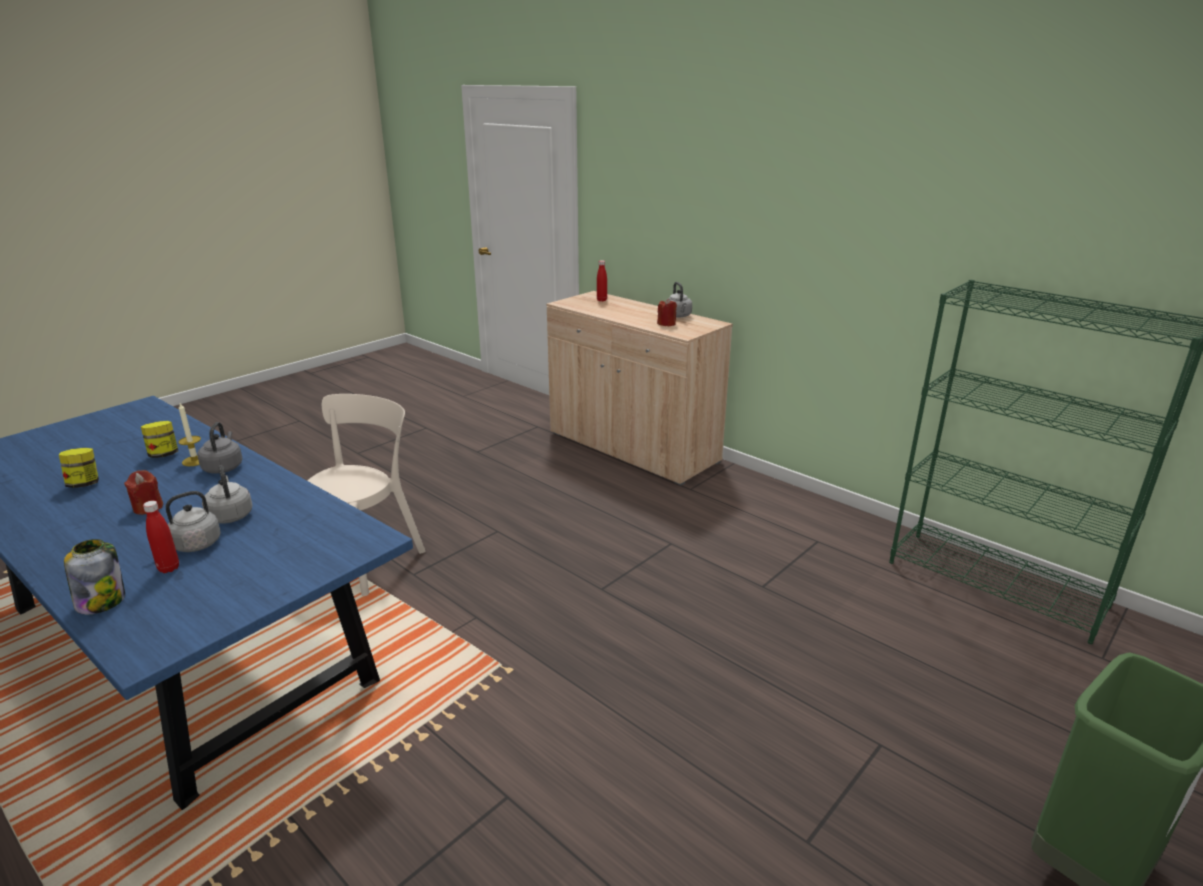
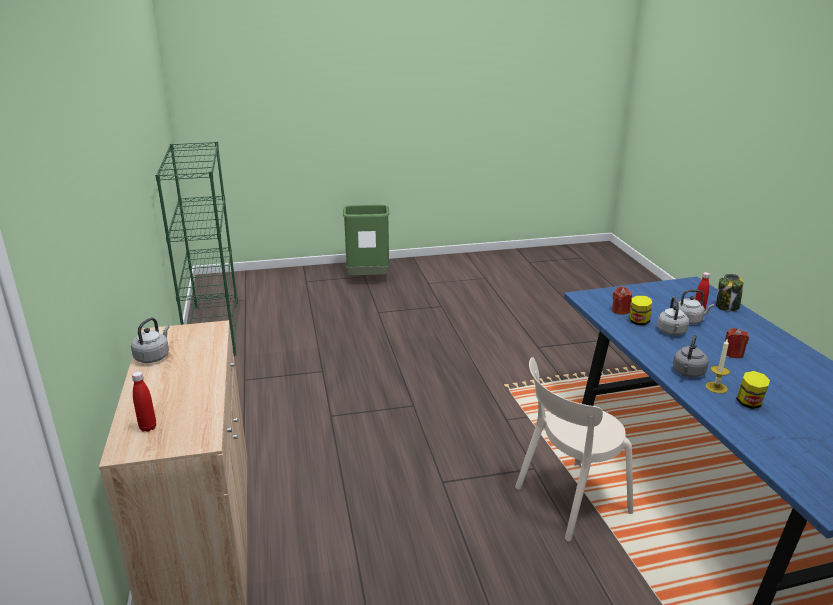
camera: 145 degrees left, 0 degrees up
(84, 484) = (802, 390): jar -> jar (638, 322)
(666, 324) = (192, 348): red candle -> red candle (620, 311)

